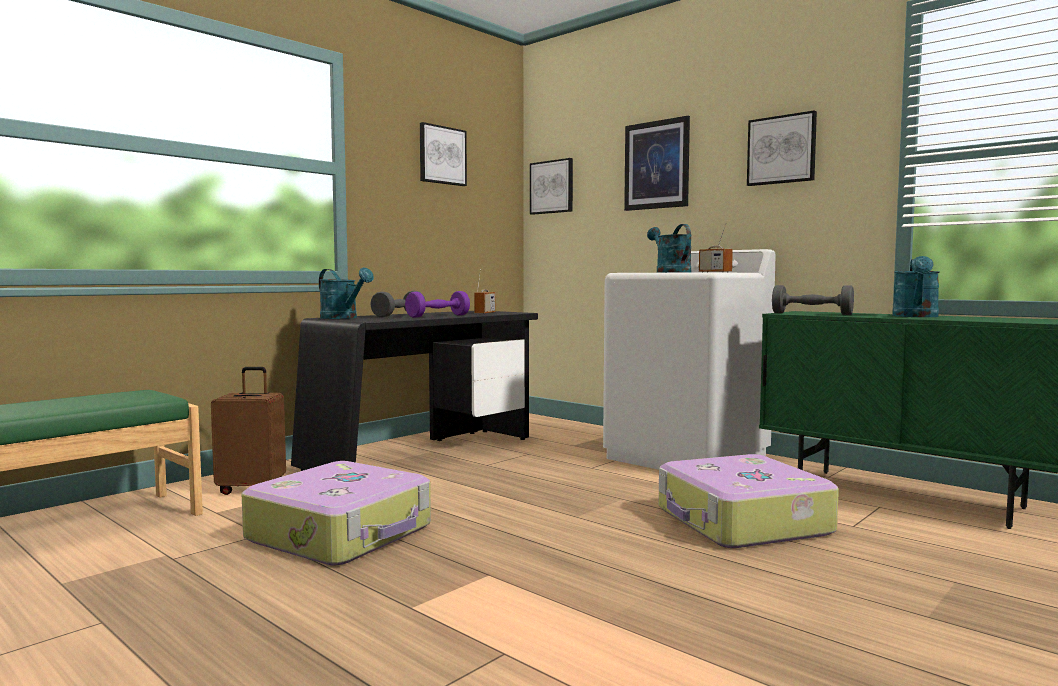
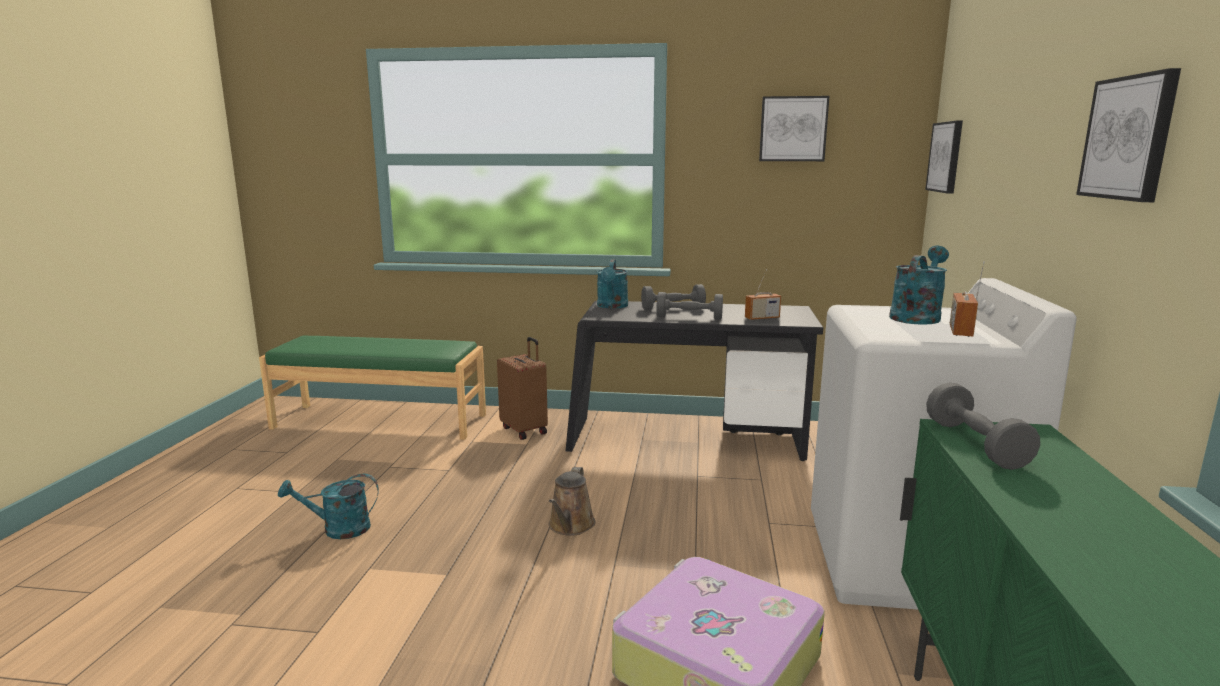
camera: 55 degrees right, 10 degrees up
(342, 533) = (475, 492): suitcase -> none
(438, 316) = (689, 317): purple dumbbell -> grey dumbbell
(488, 515) = (570, 526): none -> brown watering can
(656, 165) = (1016, 142): picture -> none
(916, 316) = (1077, 521): turquoise watering can -> turquoise watering can (338, 529)

